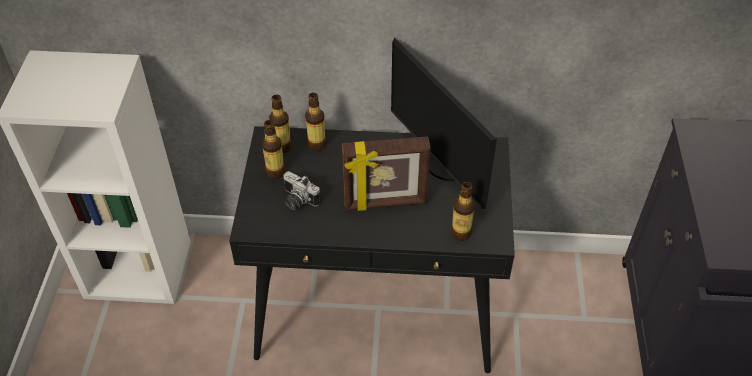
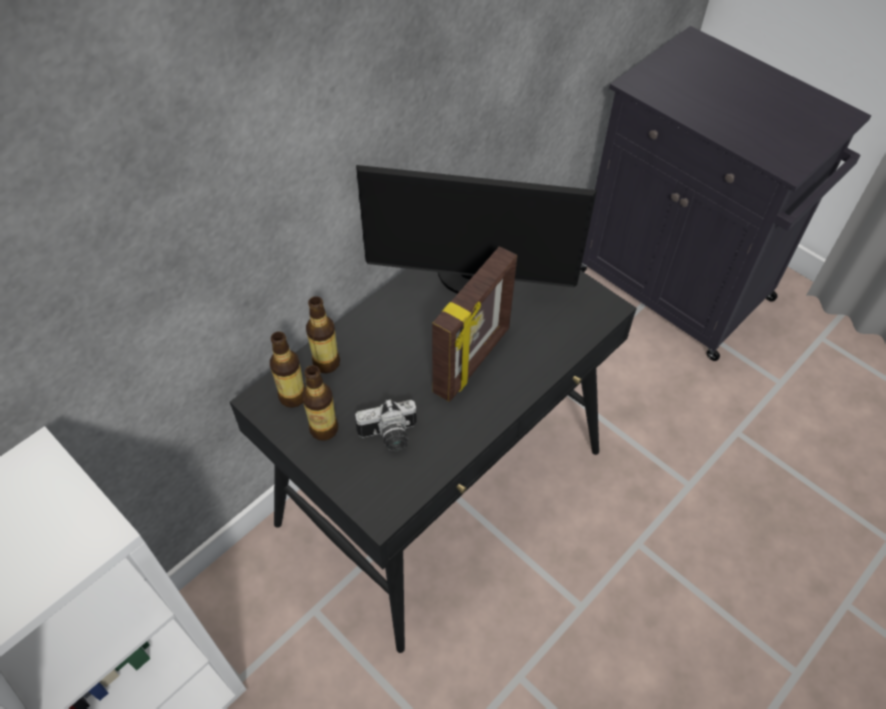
camera: 50 degrees left, 5 degrees up
(461, 233) = (572, 328): bottle -> none

